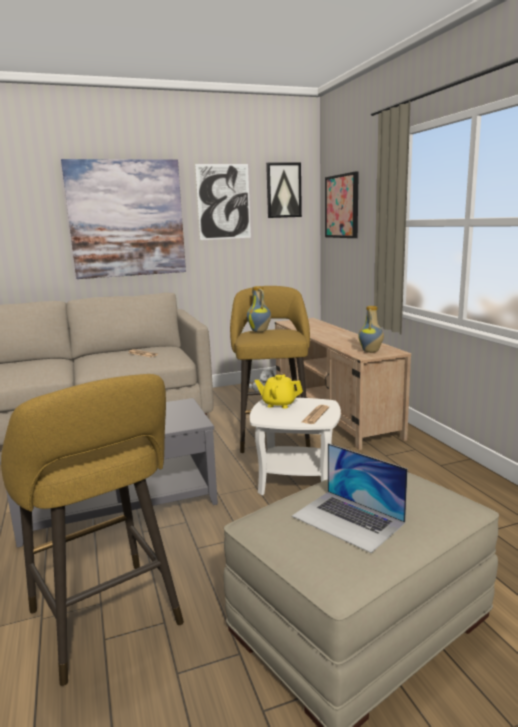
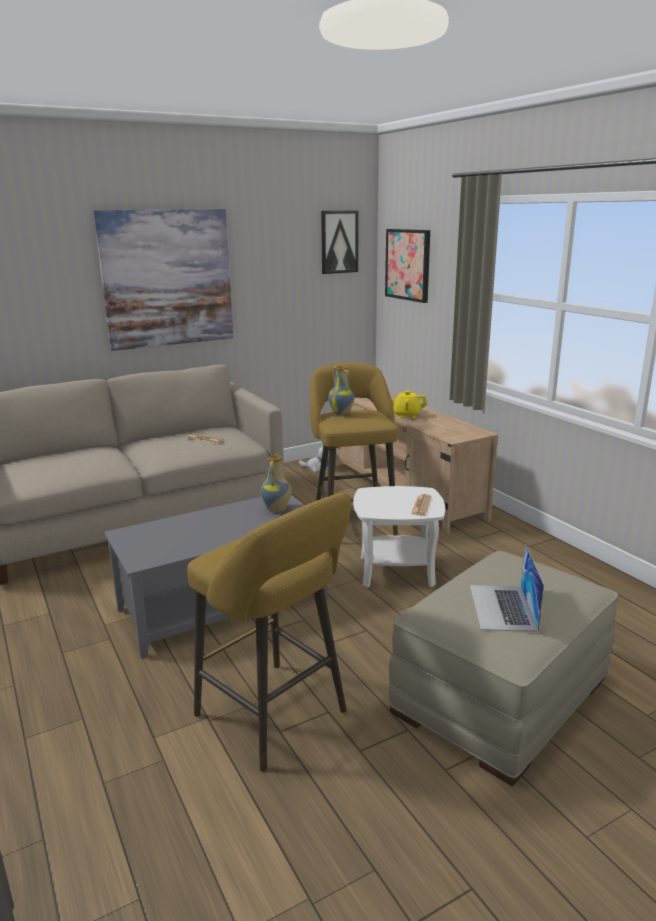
camera: 10 degrees left, 5 degrees up
(223, 202) = (274, 256): picture -> none
(279, 404) = (378, 494): yellow teapot -> yellow teapot (406, 415)
(348, 519) = (502, 607): laptop -> laptop turned 60 degrees clockwise
(371, 351) = (457, 433): vase -> vase (277, 509)

